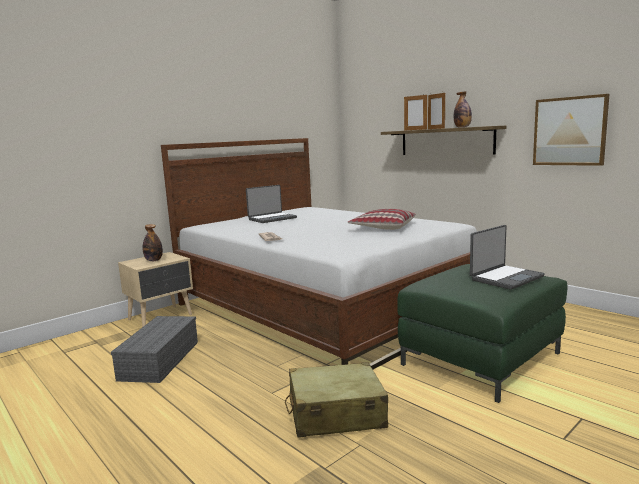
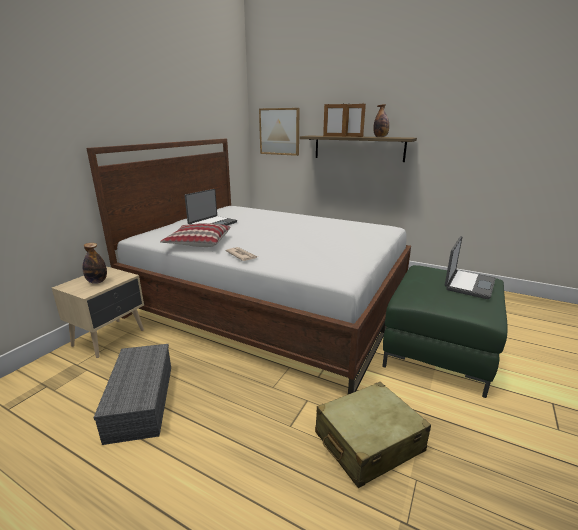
camera: 20 degrees left, 10 degrees up
(382, 227) = (334, 234): pillow -> pillow (198, 243)
(569, 131) = (472, 146): picture -> picture (279, 131)

